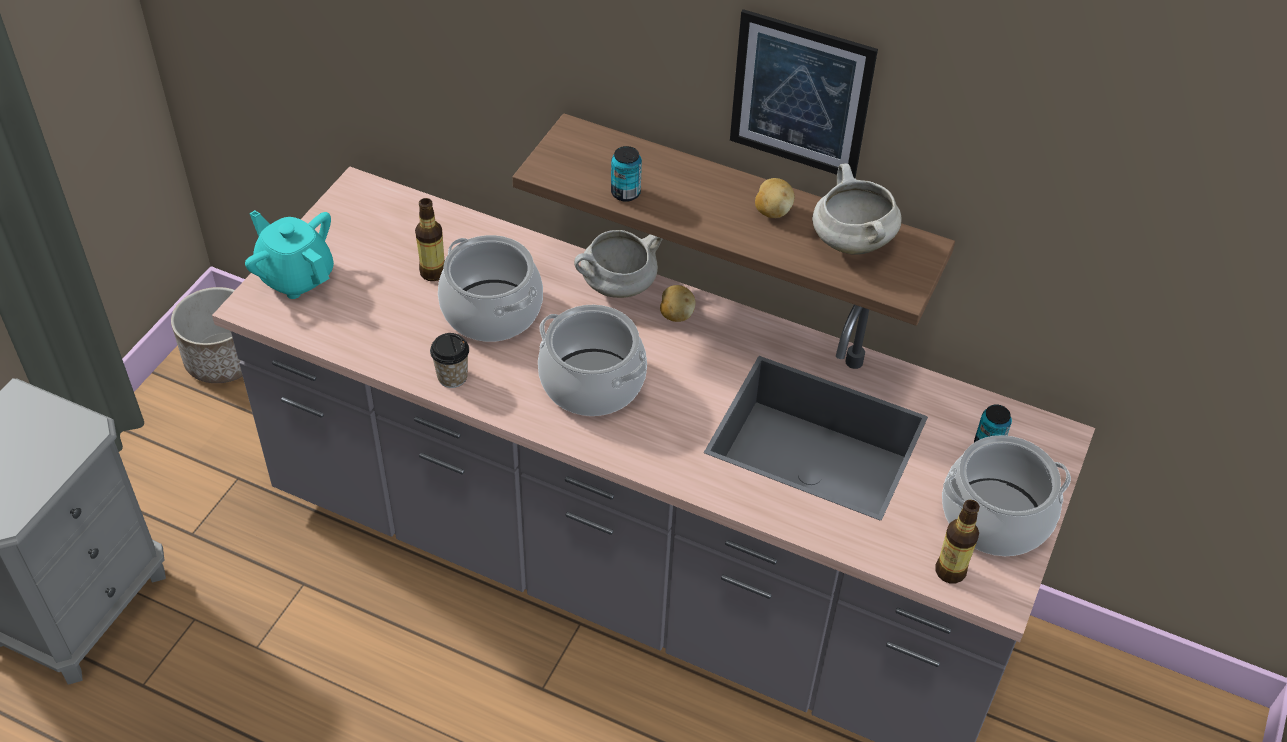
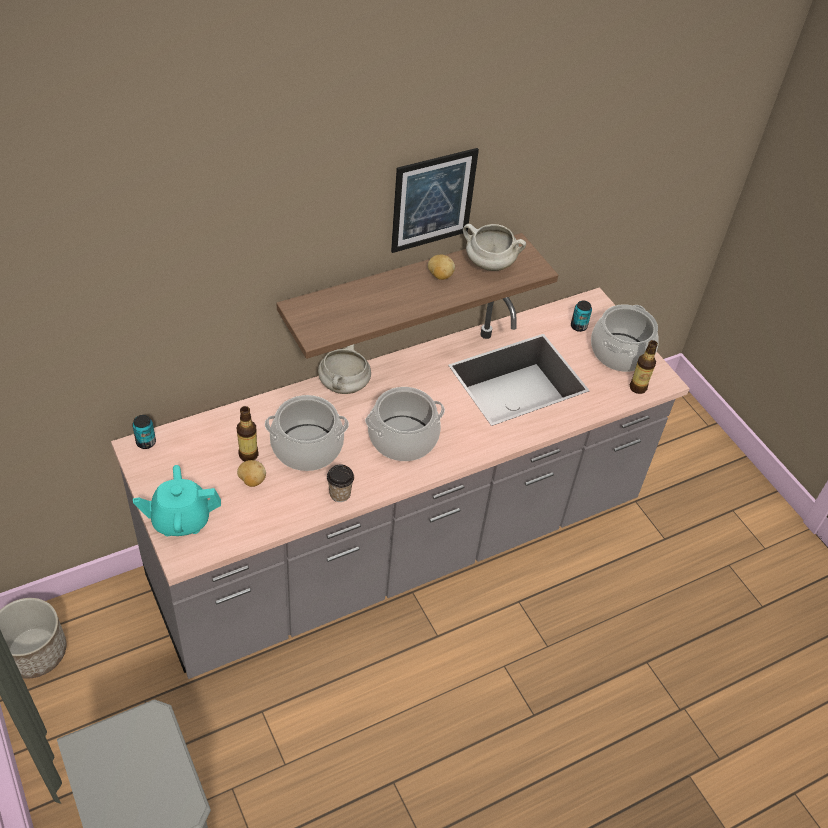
camera: 55 degrees left, 0 degrees up
(625, 193) = (369, 317): can -> can (146, 442)
(676, 314) = (388, 376): potato -> potato (252, 480)

